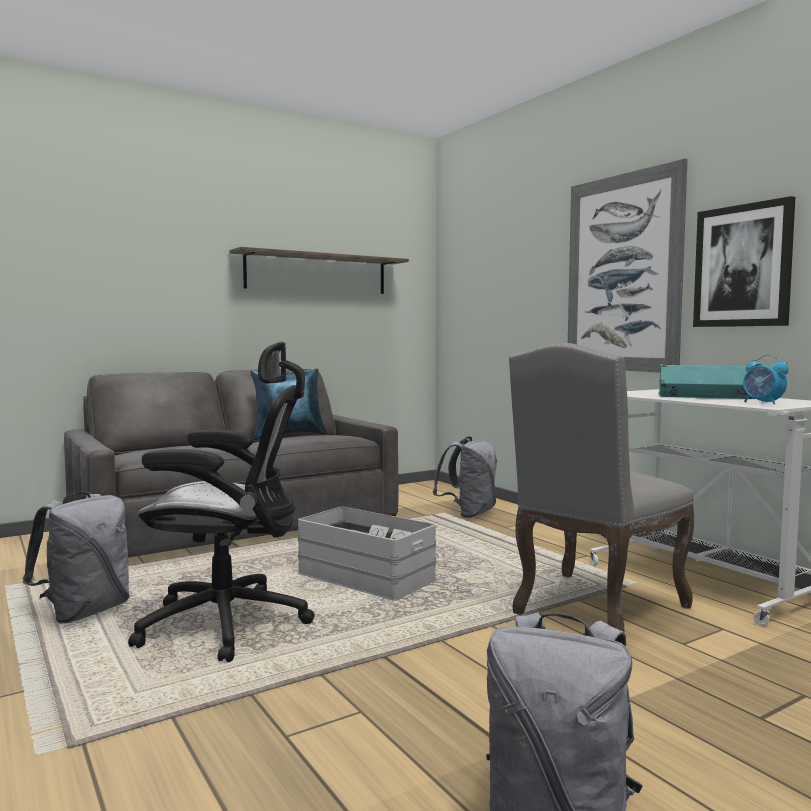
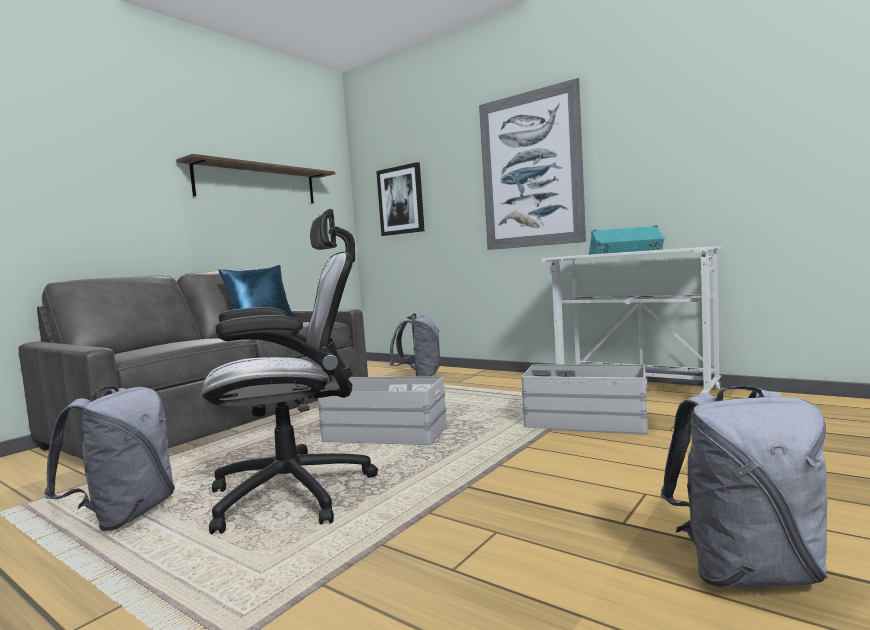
camera: 20 degrees left, 0 degrees up
(593, 609) = (585, 421): grey chair -> grey storage box
(742, 266) = (631, 156): picture -> picture (401, 200)
(763, 403) = (677, 248): alarm clock -> none

